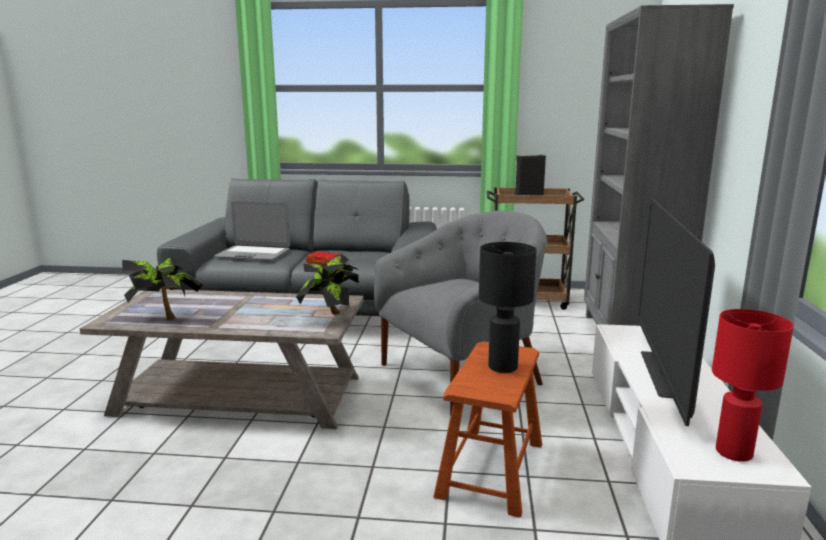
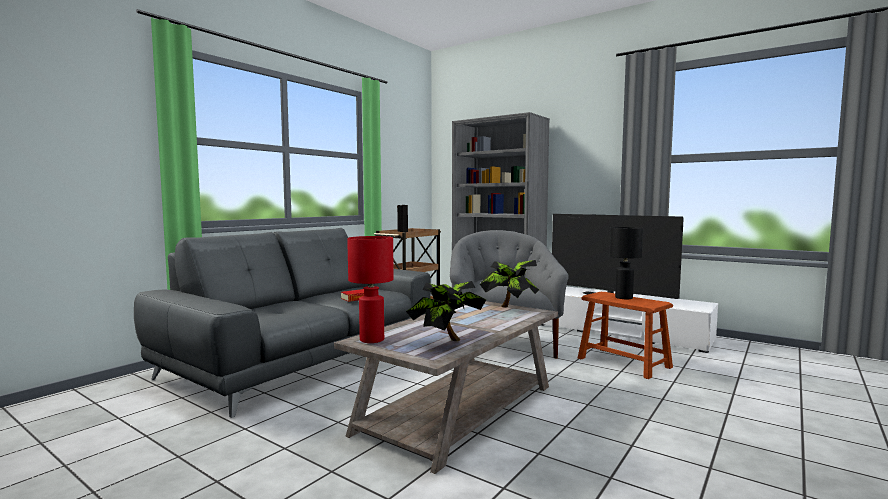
camera: 60 degrees left, 10 degrees down
(253, 254) = (278, 309): laptop -> none
(732, 452) = (690, 304): red table lamp -> red table lamp (371, 340)

